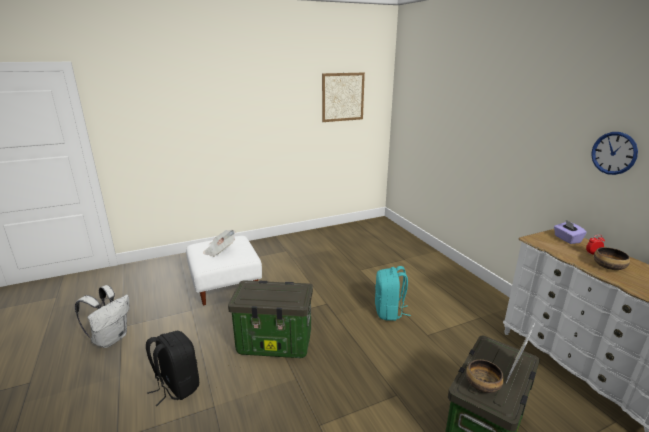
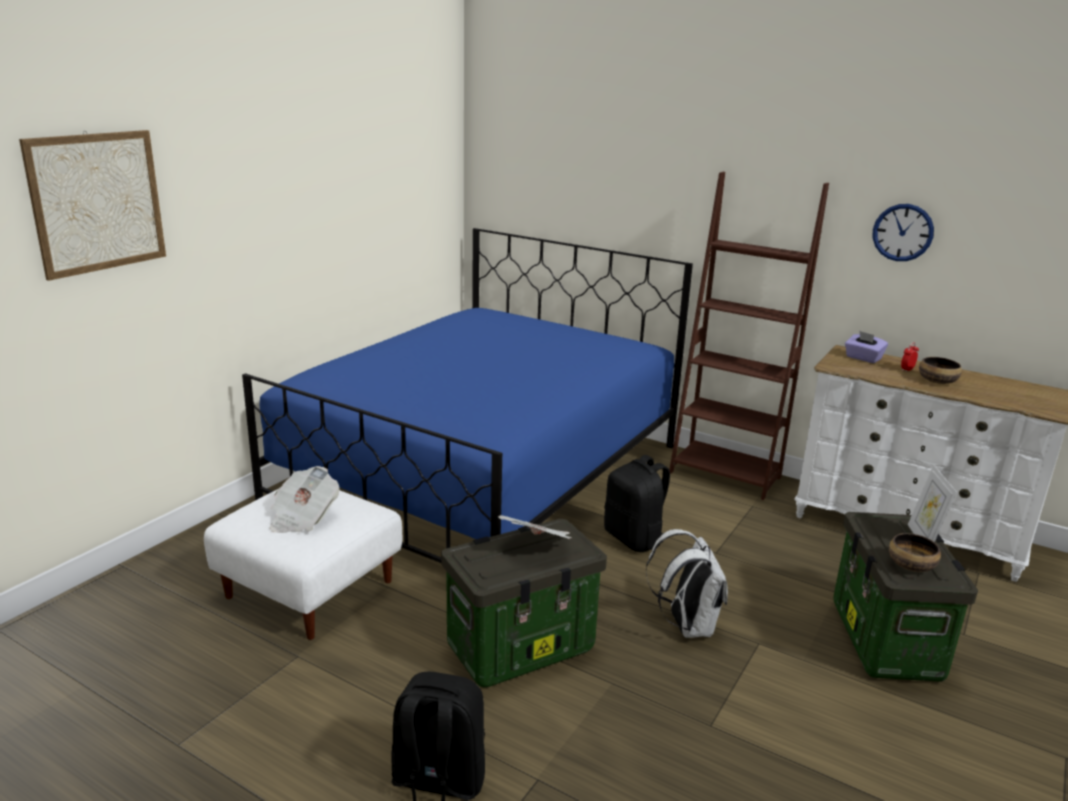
camera: 35 degrees left, 0 degrees up
(111, 338) = (184, 775): white backpack -> white backpack (686, 625)
(281, 292) = (538, 545): none -> newspaper
(342, 96) = (395, 163): picture -> picture (97, 200)
(349, 257) = (483, 474): none -> blue bed
(389, 312) = (635, 539): turquoise backpack -> black backpack
(482, 294) = (725, 474): none -> brown bookcase

